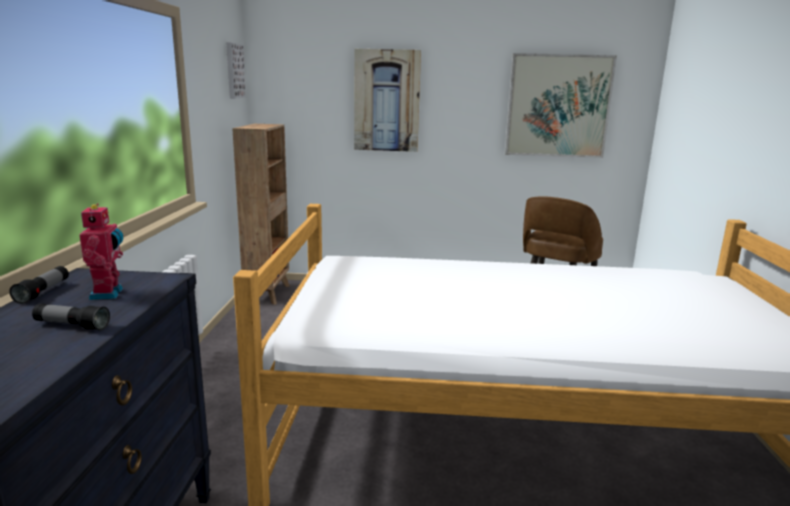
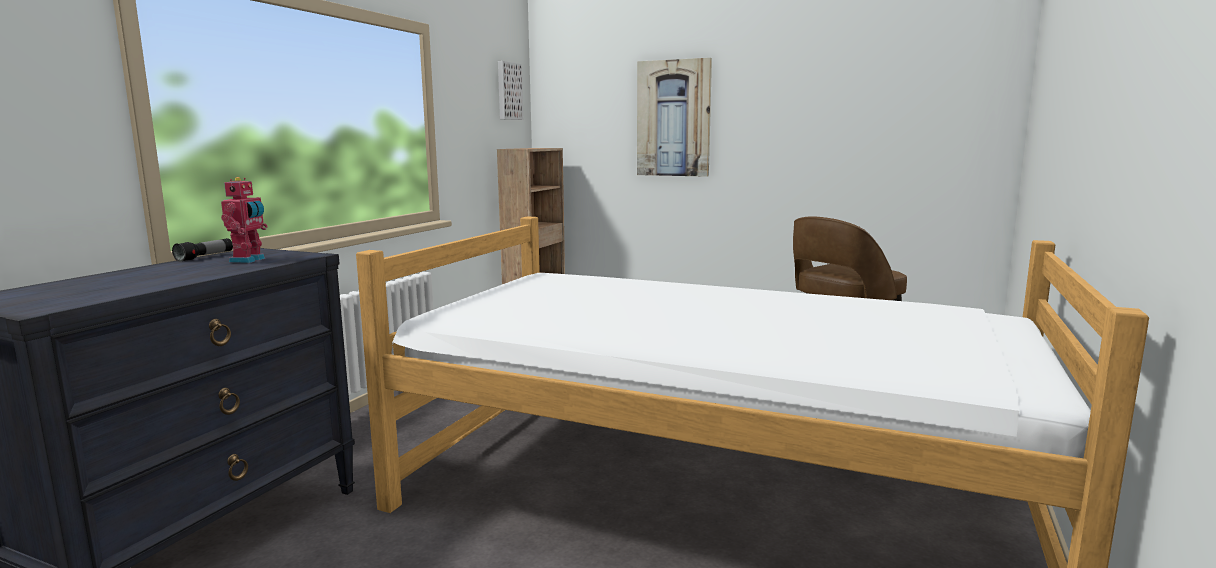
camera: 20 degrees right, 5 degrees down
(72, 325) = (192, 273): flashlight -> none
(558, 106) = (883, 116): picture -> none

